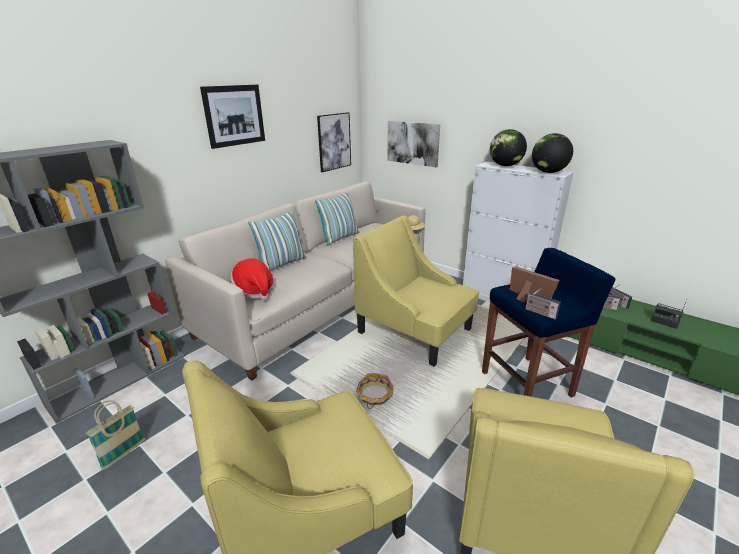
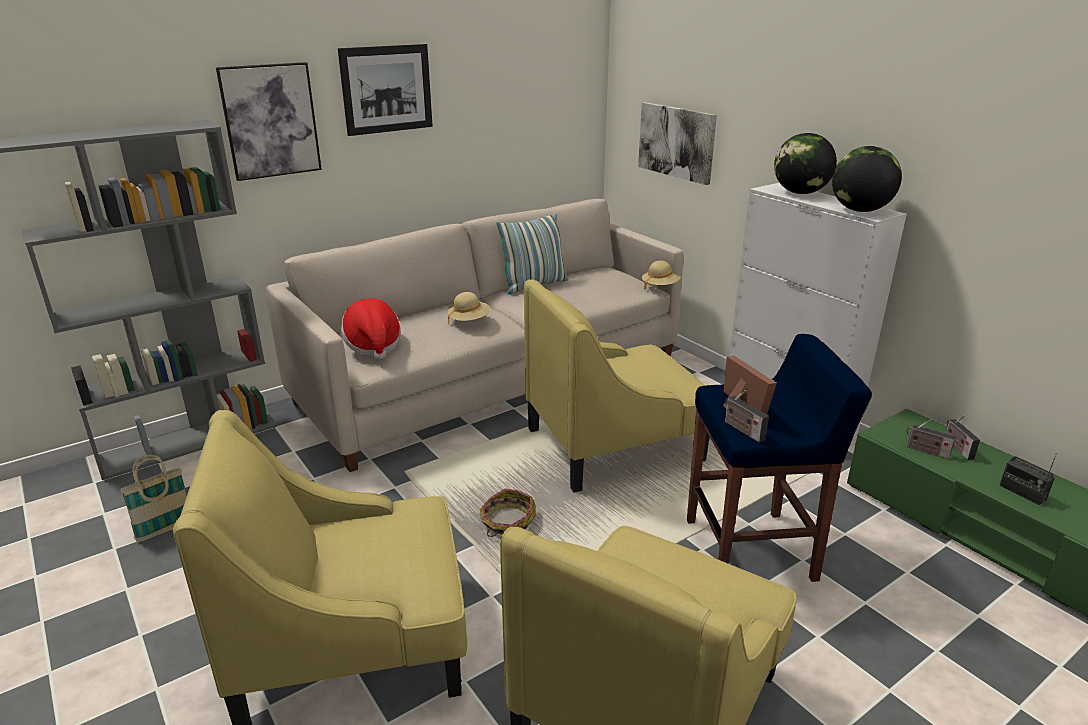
camera: 15 degrees right, 0 degrees up
(282, 264) = (428, 314): pillow -> none
(312, 265) = (469, 321): none -> beige hat
(334, 141) = (553, 131): picture -> picture (271, 121)
(415, 331) = (614, 444): yellow armchair -> yellow armchair turned 75 degrees counterclockwise

